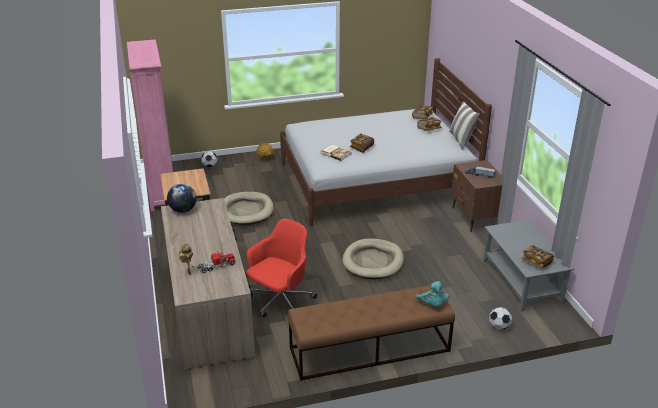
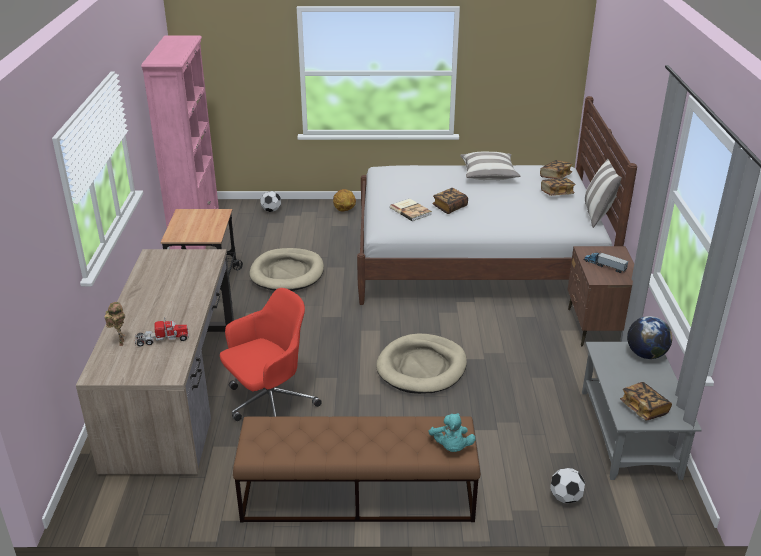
camera: 15 degrees right, 0 degrees up
(183, 210) = (166, 258): globe -> globe (645, 354)
(376, 120) = (488, 174): none -> pillow

